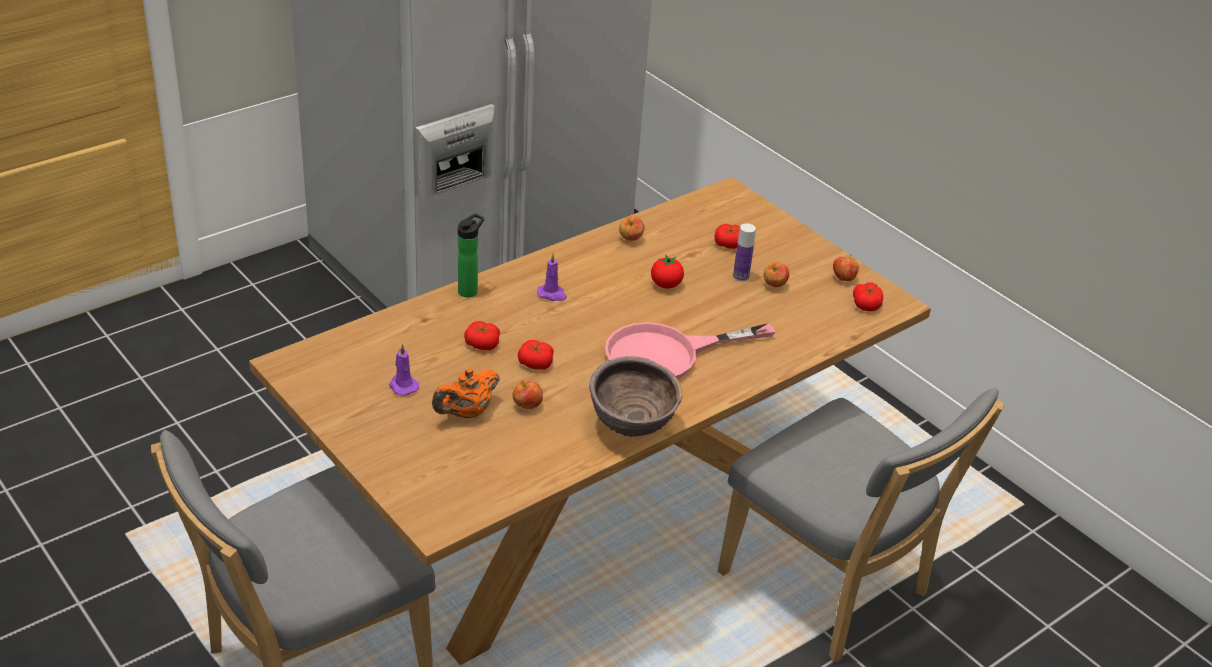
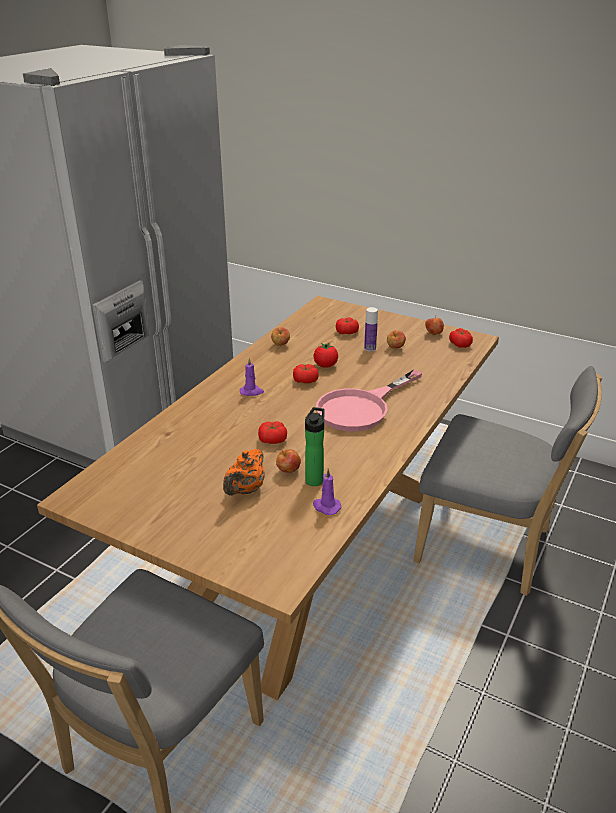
camera: 20 degrees left, 5 degrees down
(402, 386) = (181, 485): purple candle -> purple candle (326, 507)
(470, 290) = (189, 405): bottle -> bottle (315, 479)
(482, 344) = (223, 438): tomato -> tomato (305, 380)
(631, 428) = (375, 463): brown bowl -> none

